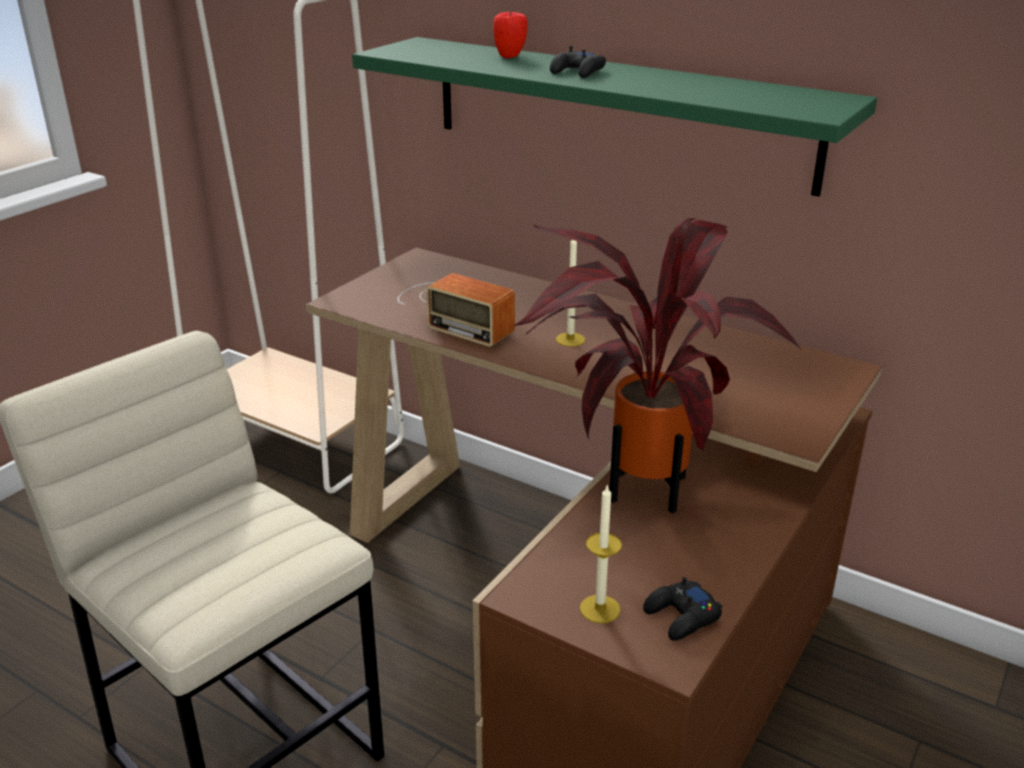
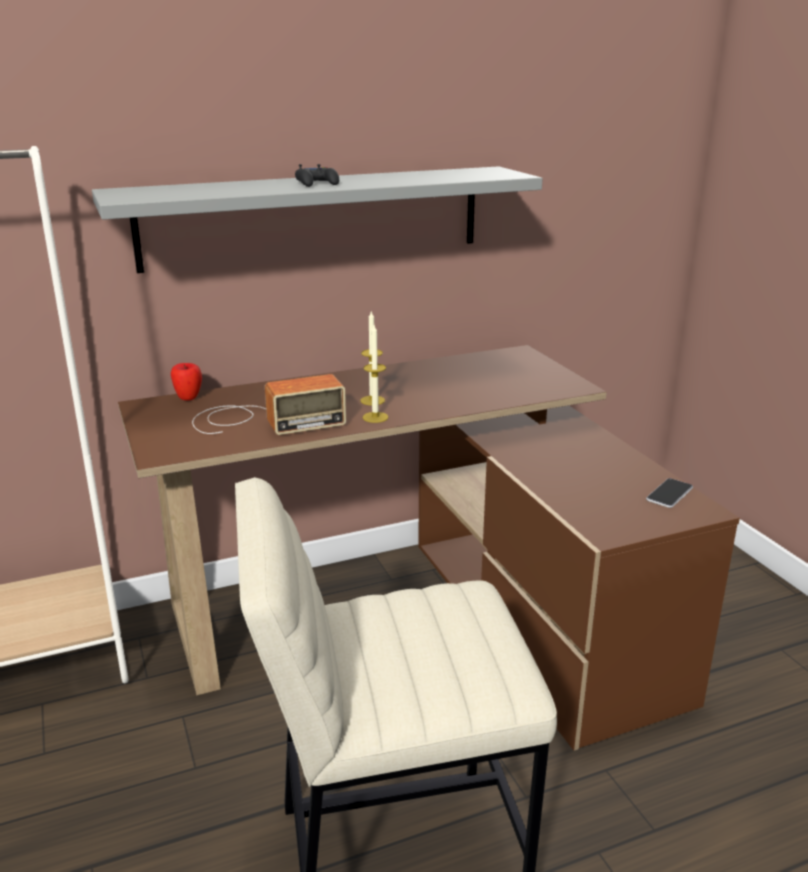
camera: 55 degrees left, 5 degrees down
(510, 56) = (231, 185): apple -> apple (188, 398)
(600, 609) = (642, 514): candle -> candle (375, 417)
(617, 111) = (314, 217): green shelf -> grey shelf
(639, 484) = (526, 459): potted plant -> none
(682, 617) = (669, 494): black game controller -> phone

